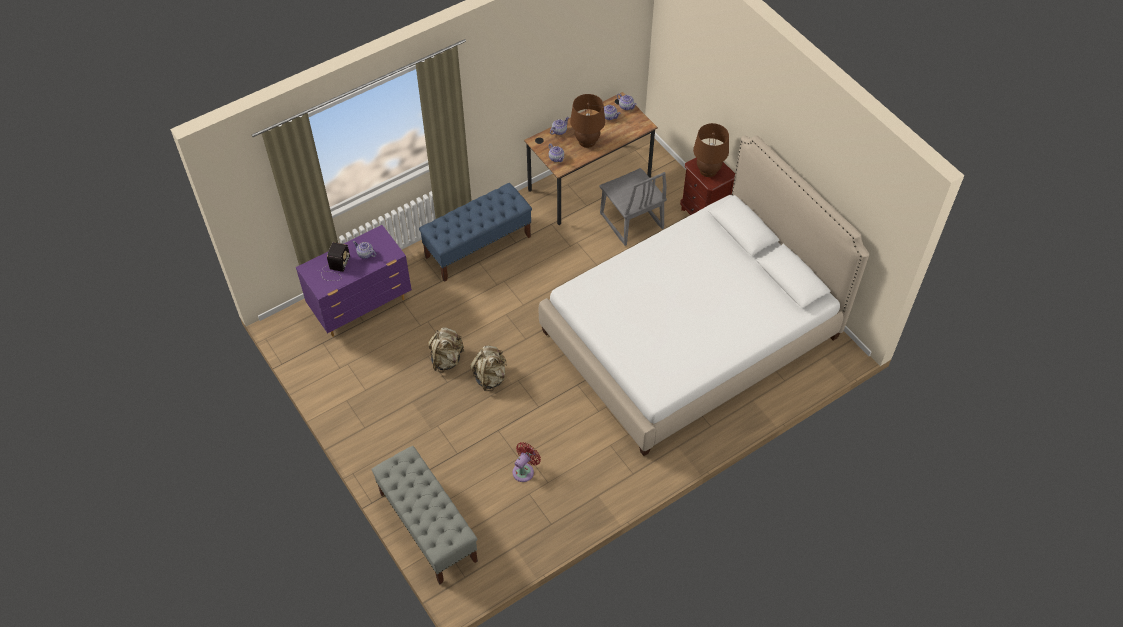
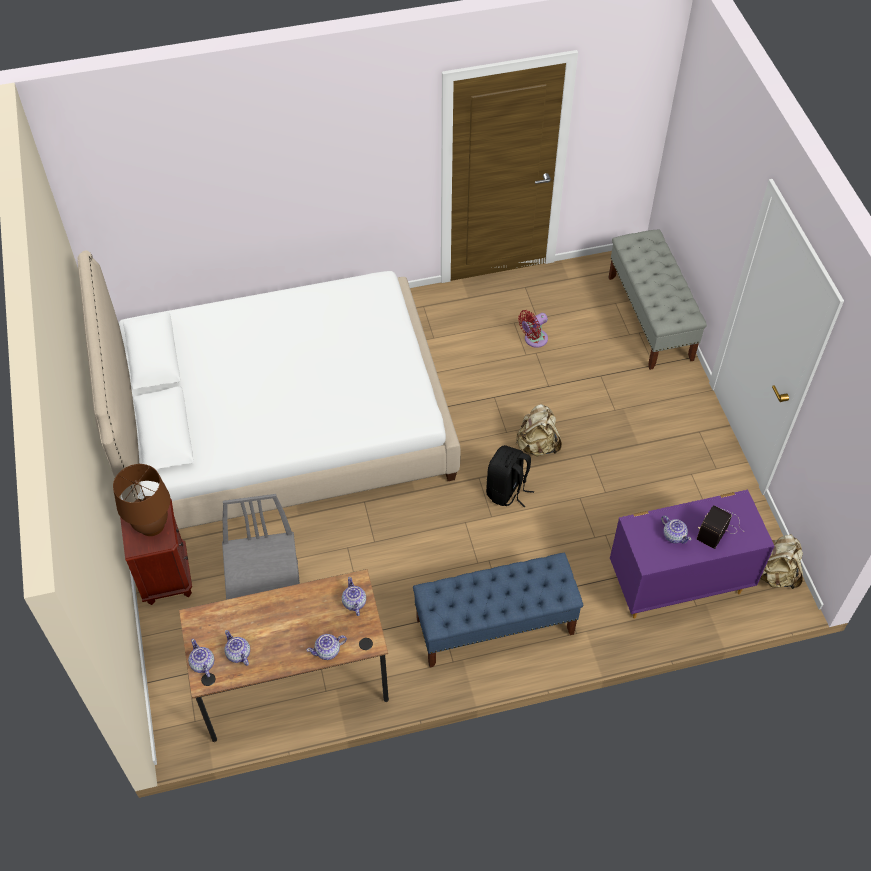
camera: 160 degrees left, 0 degrees up
(447, 359) = (583, 481): beige backpack -> beige backpack (775, 574)
(501, 335) = (507, 491): none -> black backpack
(587, 141) = (295, 618): brown table lamp -> none

